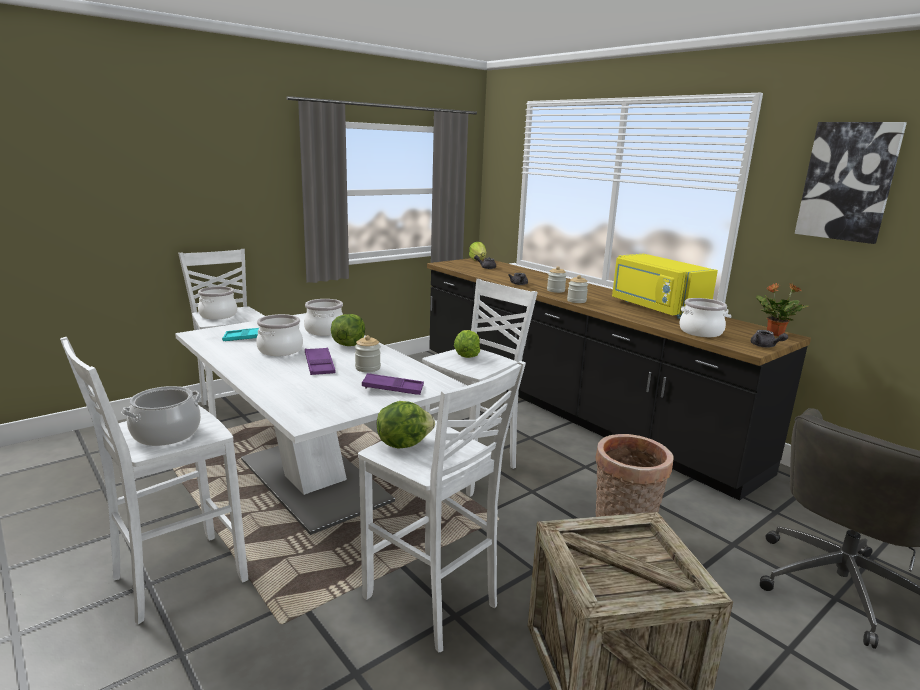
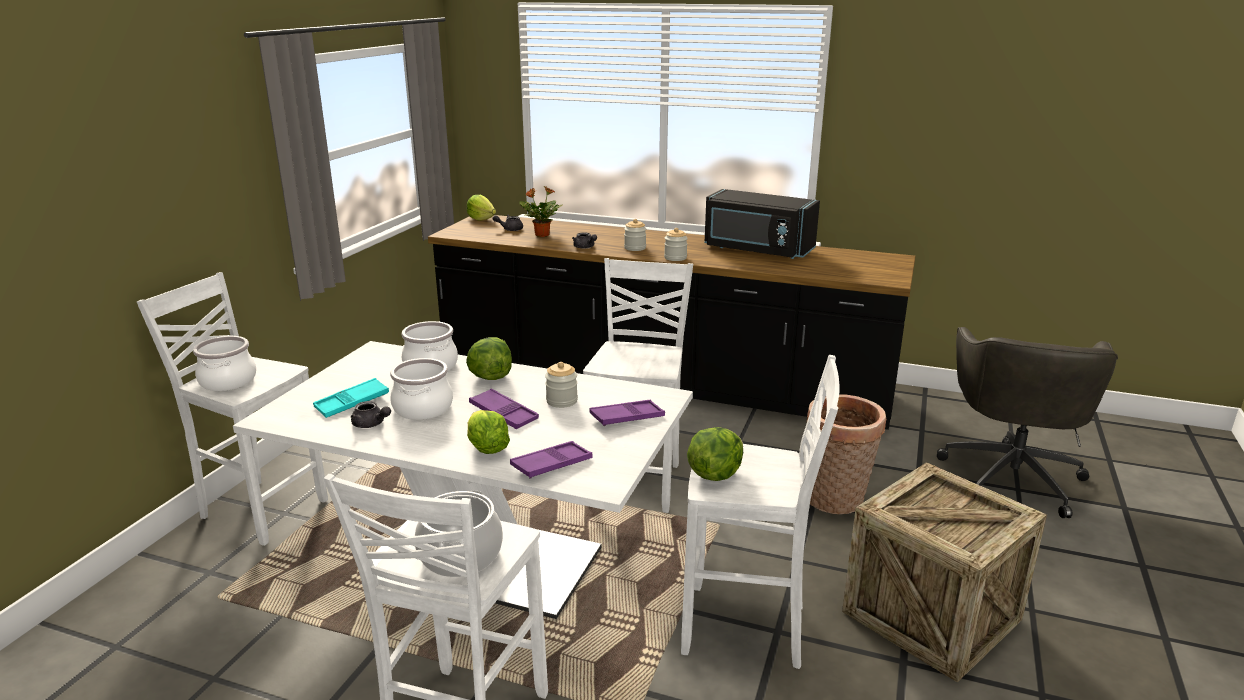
camera: 30 degrees left, 5 degrees up
(295, 400) = (552, 464): none -> purple tray
(466, 356) = (624, 354): lettuce -> lettuce (487, 449)
(655, 308) = (757, 250): yellow microwave -> black microwave
(700, 332) = (832, 271): cooking pot -> none
(765, 346) = (898, 275): grey teapot -> grey teapot (371, 424)
(774, 334) = (886, 258): potted plant -> potted plant (541, 235)
(848, 182) = (928, 98): picture -> none

